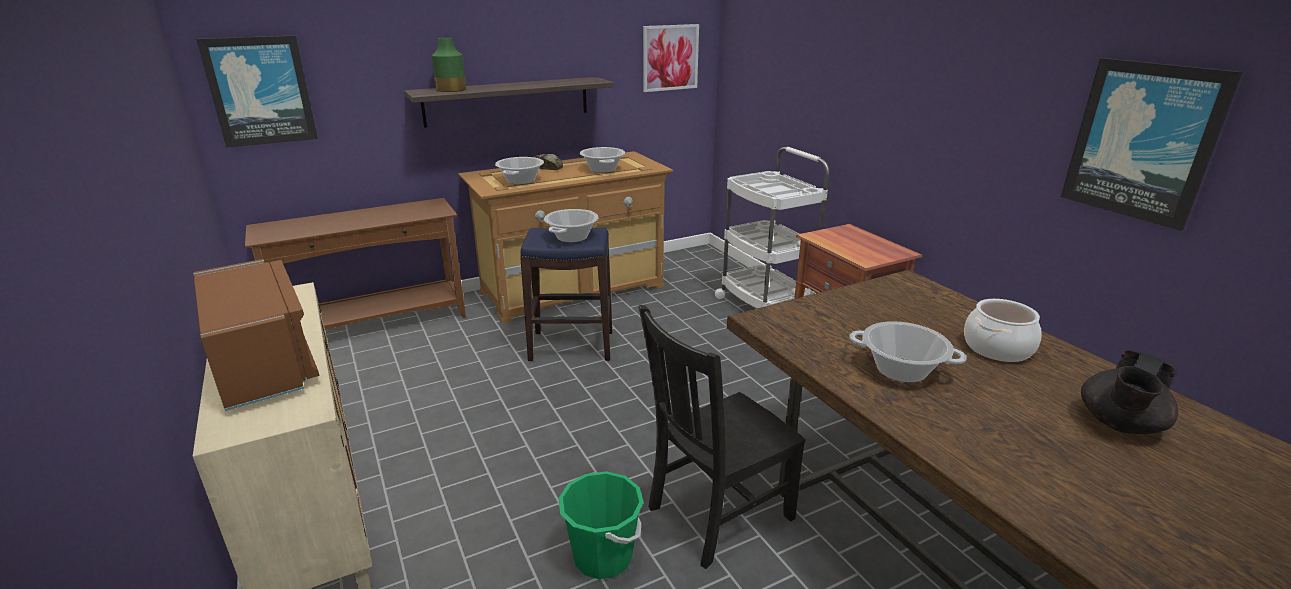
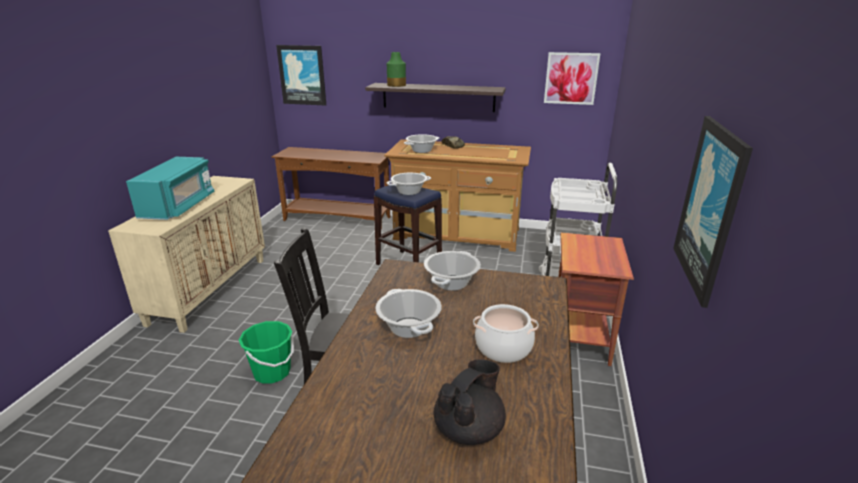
camera: 40 degrees right, 0 degrees up
(263, 364) = (179, 206): brown microwave -> turquoise microwave
(602, 170) = (482, 154): cooking pot -> cooking pot (451, 283)
(1119, 424) = (469, 429): black teapot -> black teapot turned 135 degrees clockwise

